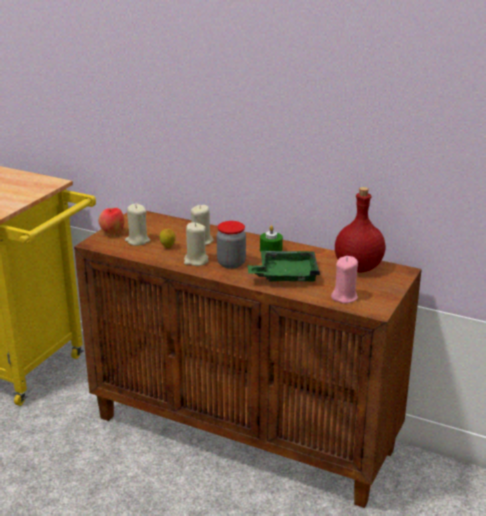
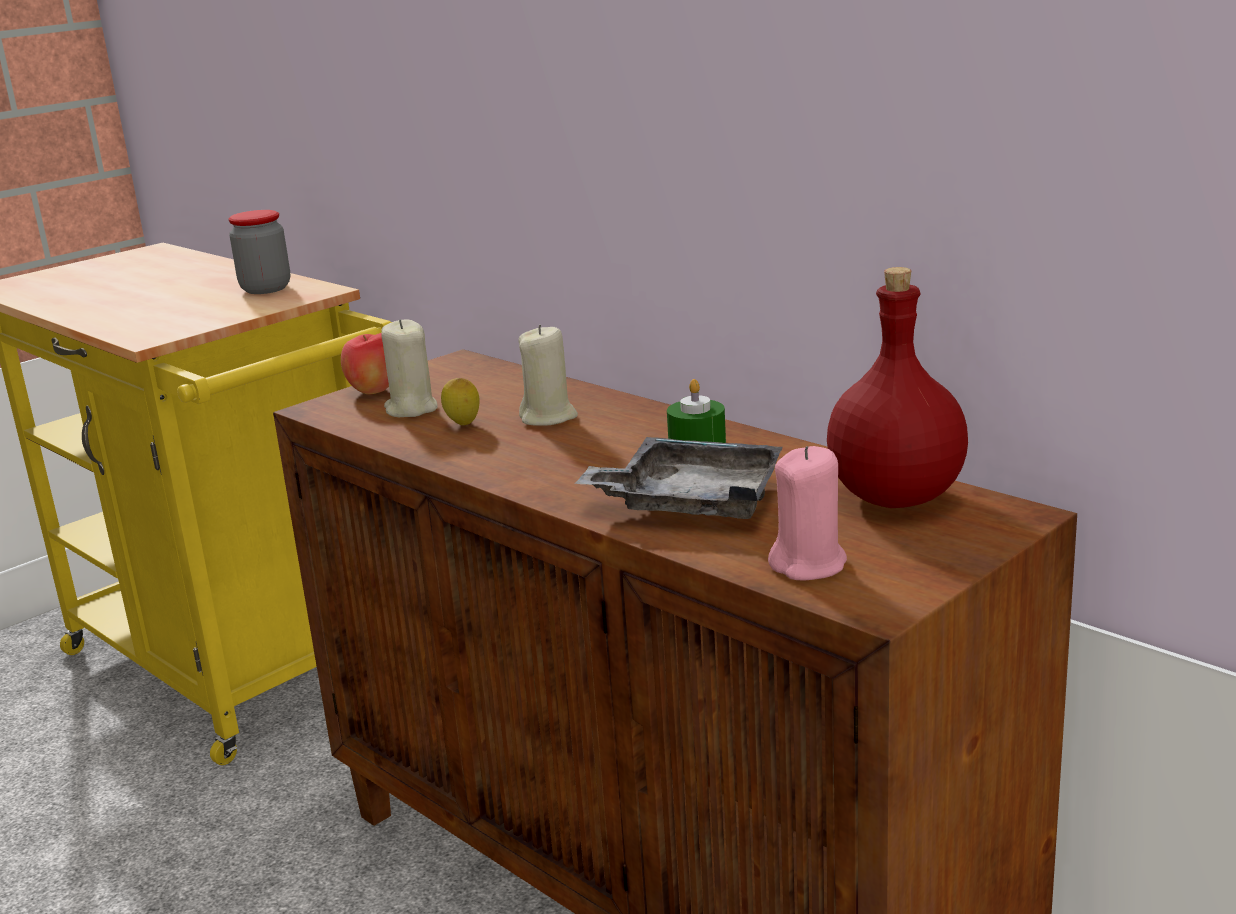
camera: 20 degrees right, 5 degrees down
(196, 261) = (501, 456): beige candle -> none
(231, 263) = (578, 466): jar -> jar (266, 289)
(285, 275) = (690, 501): green tray -> grey tray

